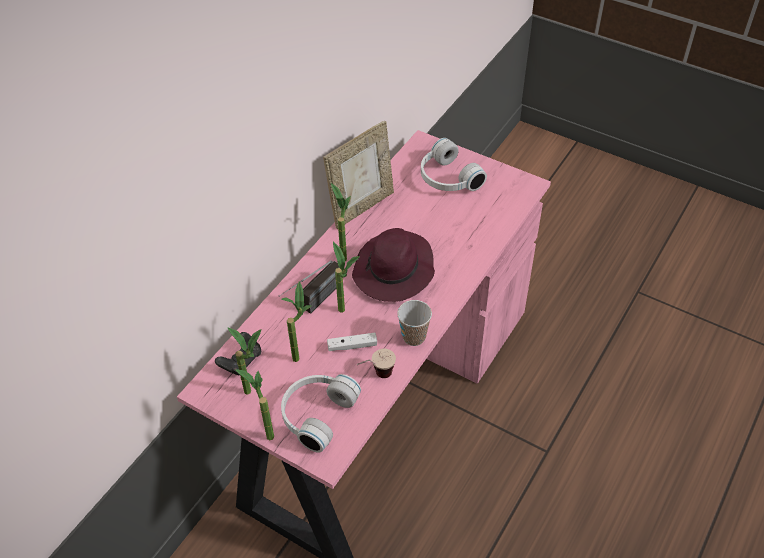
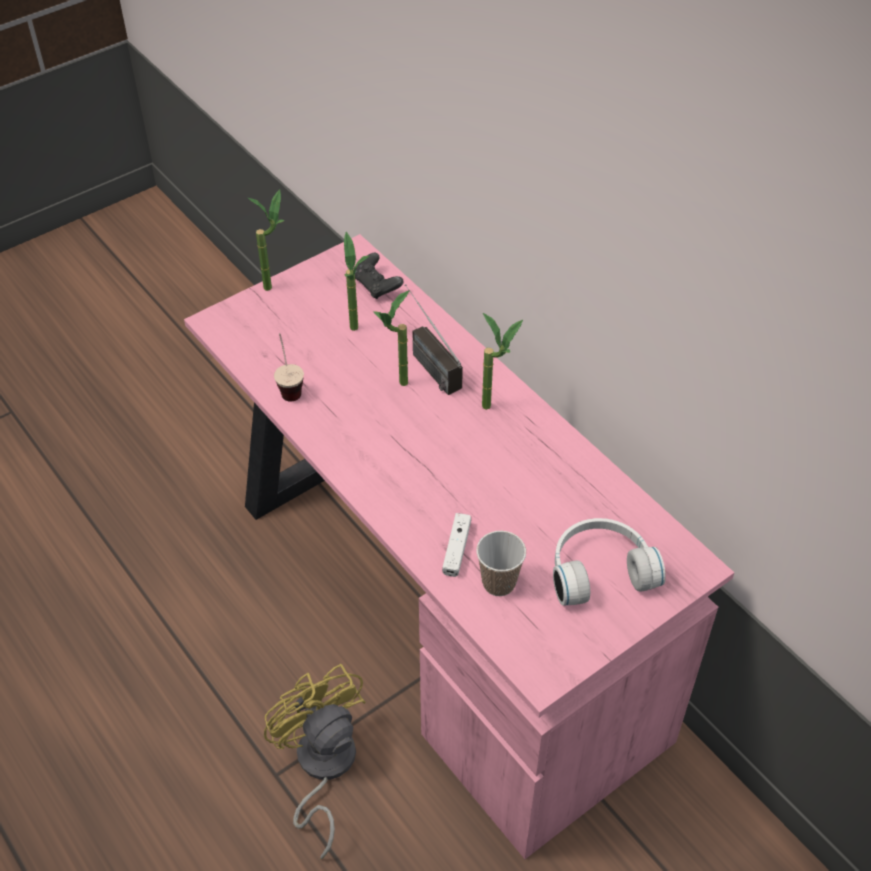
camera: 110 degrees right, 0 degrees up
(255, 392) = (329, 288): potted plant -> none
(316, 414) = (272, 326): white headphones -> none
(352, 346) = (344, 378): white game controller -> white game controller (456, 549)
(362, 207) = (577, 451): picture frame -> none
(394, 271) = (440, 449): purple hat -> none
(414, 337) = (324, 436): cup -> cup (499, 583)
(528, 428) = (321, 767): none -> yellow fan

